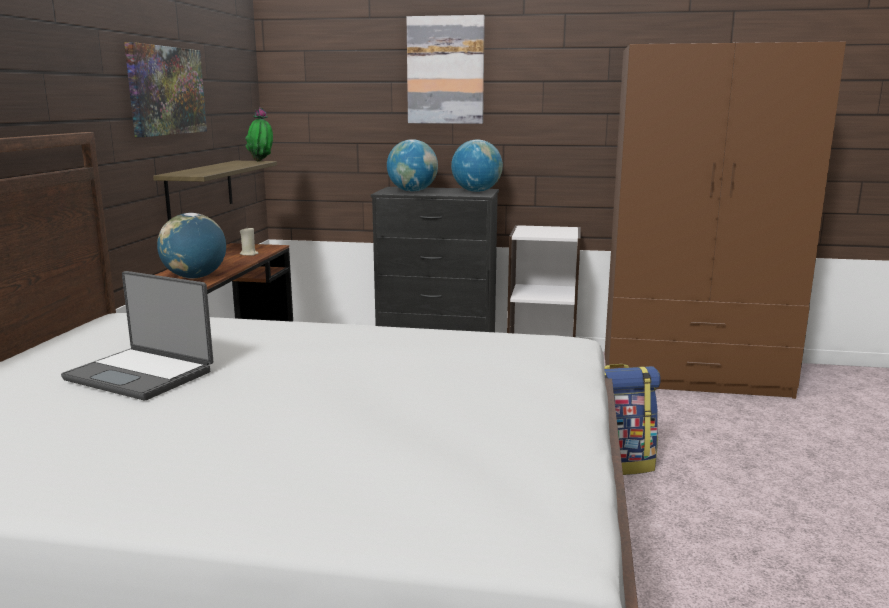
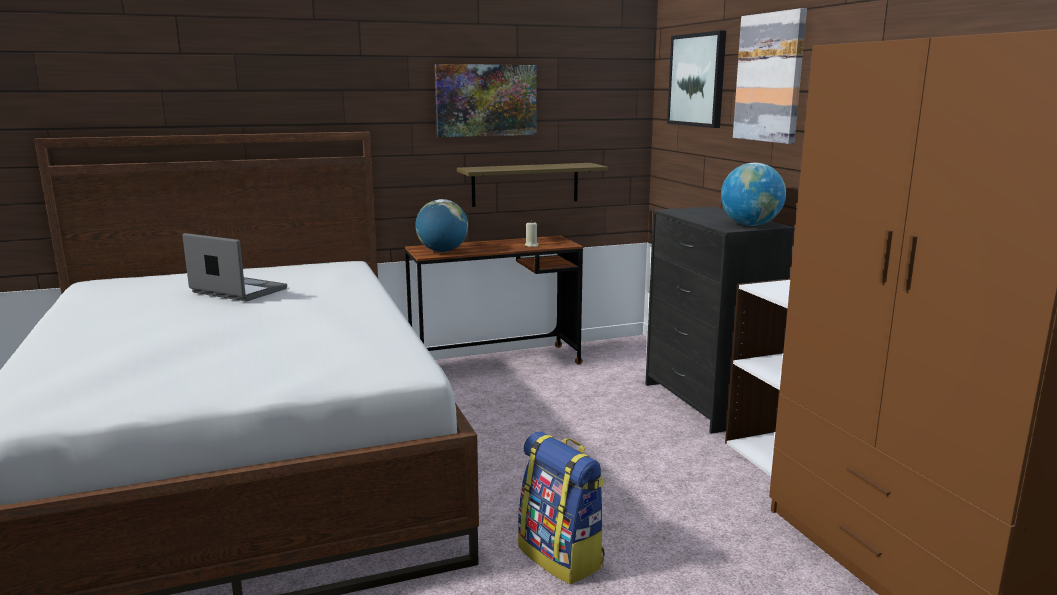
camera: 60 degrees right, 0 degrees up
(142, 375) = (237, 291): laptop -> laptop turned 120 degrees clockwise
(261, 161) = (595, 165): potted plant -> none
(339, 72) = (697, 80): none -> picture
(412, 191) = (699, 214): globe -> none

